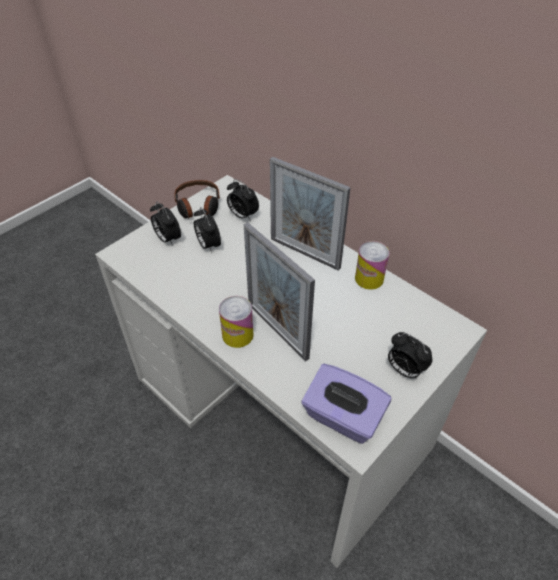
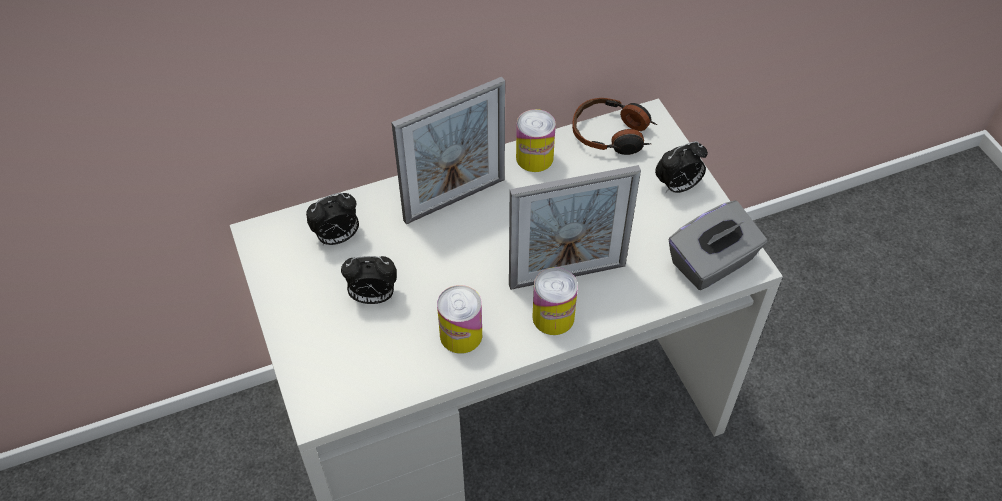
camera: 65 degrees left, 5 degrees up
(167, 239) = (327, 341): alarm clock -> none
(198, 206) = (279, 283): headphones -> headphones (612, 135)
(200, 294) = (461, 335): none -> can
(342, 417) = (712, 263): purple tissue box -> grey tissue box

